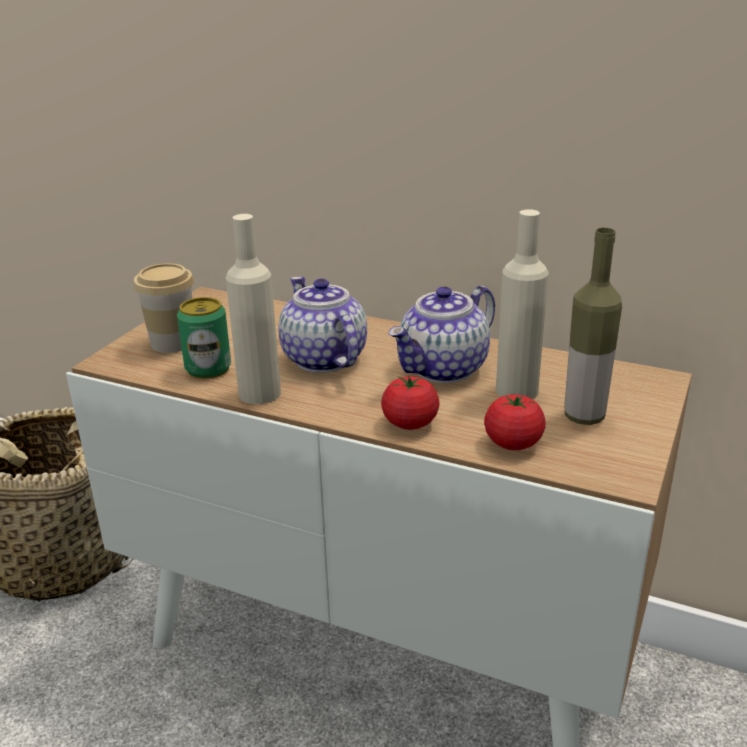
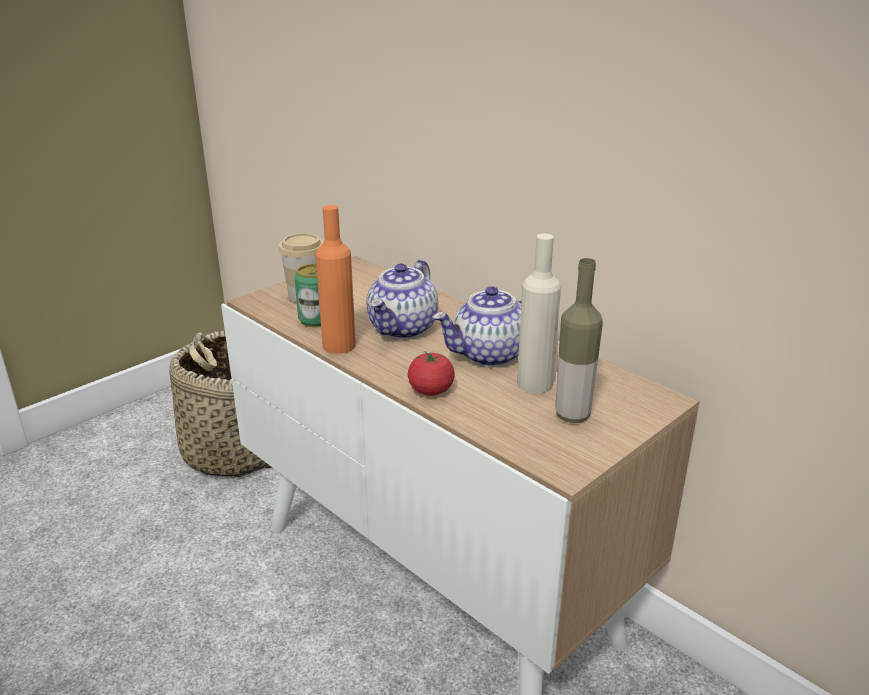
camera: 20 degrees right, 0 degrees up
(259, 393) = (339, 345): beige bottle -> orange bottle
(322, 359) = (403, 328): teapot -> teapot turned 150 degrees counterclockwise
(513, 443) = (497, 423): tomato -> none

